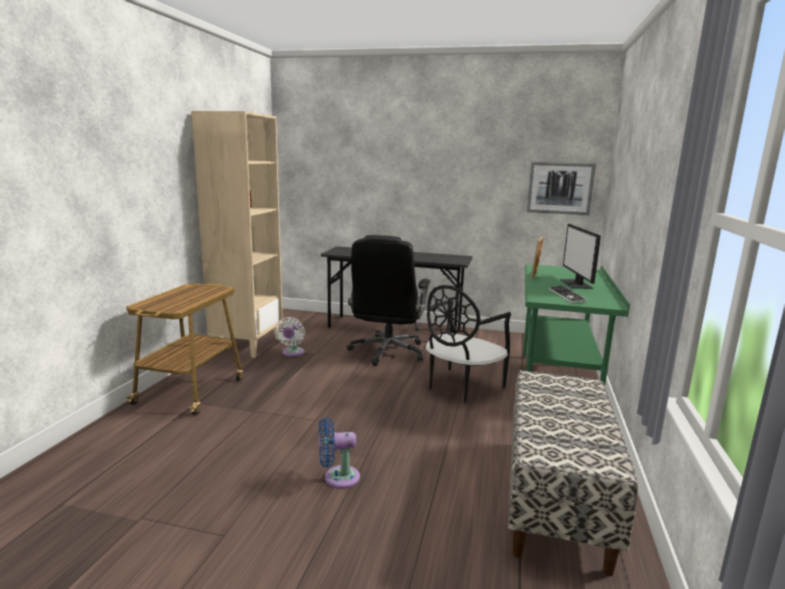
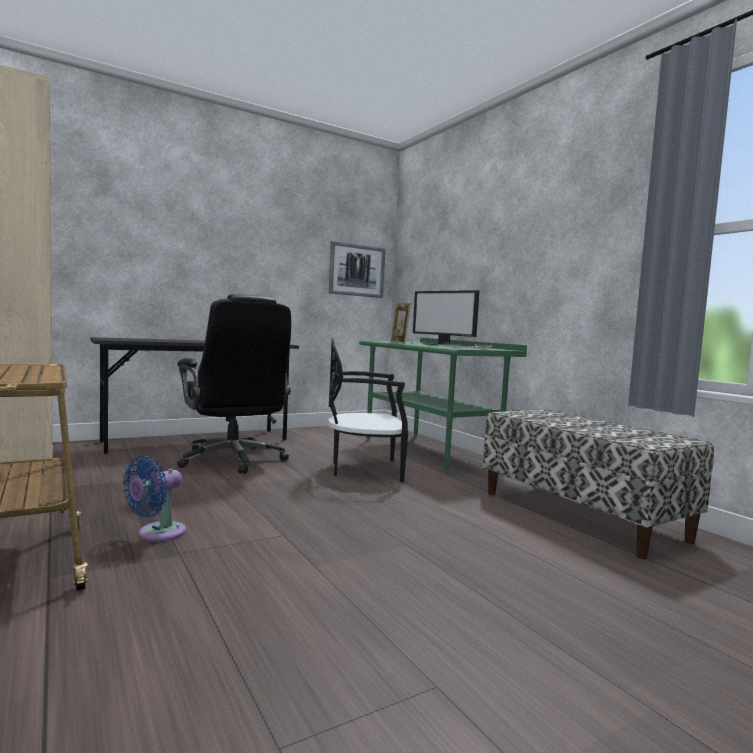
camera: 45 degrees left, 10 degrees down
(292, 353) = (104, 485): white fan -> none
(337, 478) = (421, 571): blue fan -> blue fan (157, 534)
(461, 386) = (364, 469): black chair -> black chair turned 90 degrees clockwise

